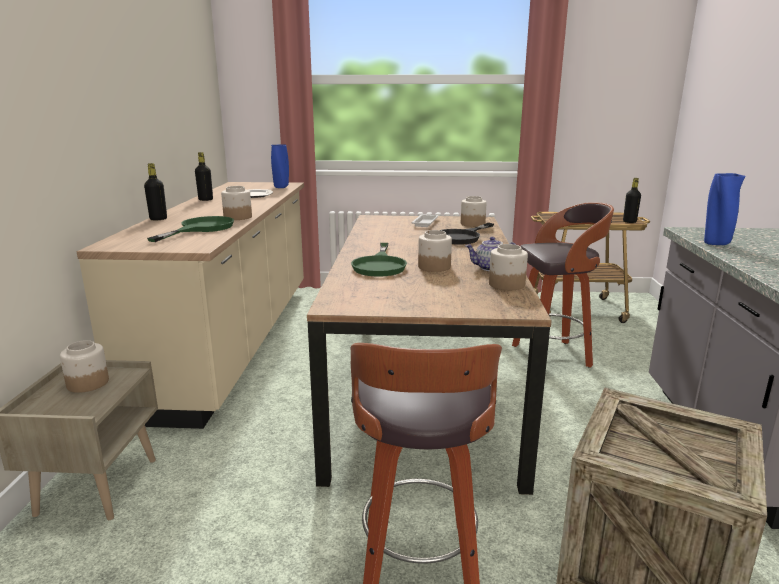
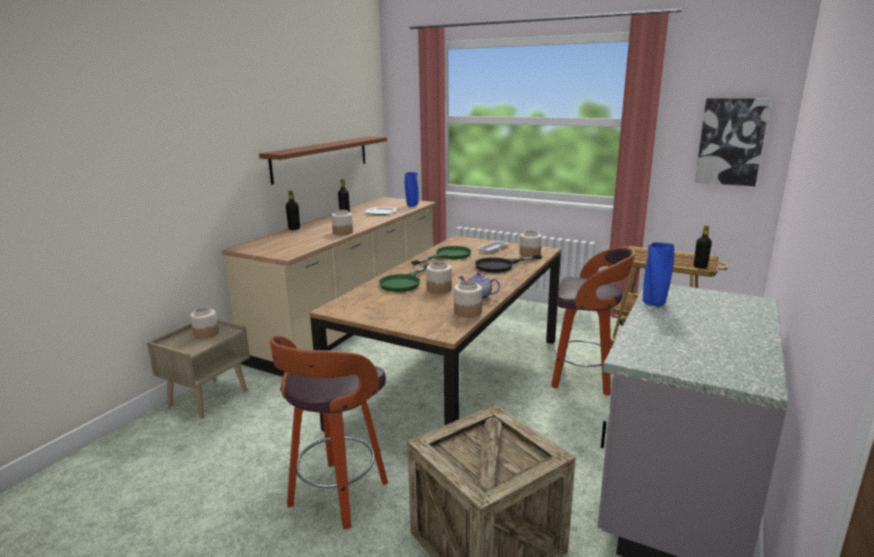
camera: 25 degrees right, 0 degrees up
(169, 123) = (321, 158): none -> brown shelf
(201, 229) = (307, 240): green frying pan -> green frying pan (448, 256)
(627, 96) = (731, 142): none -> picture

